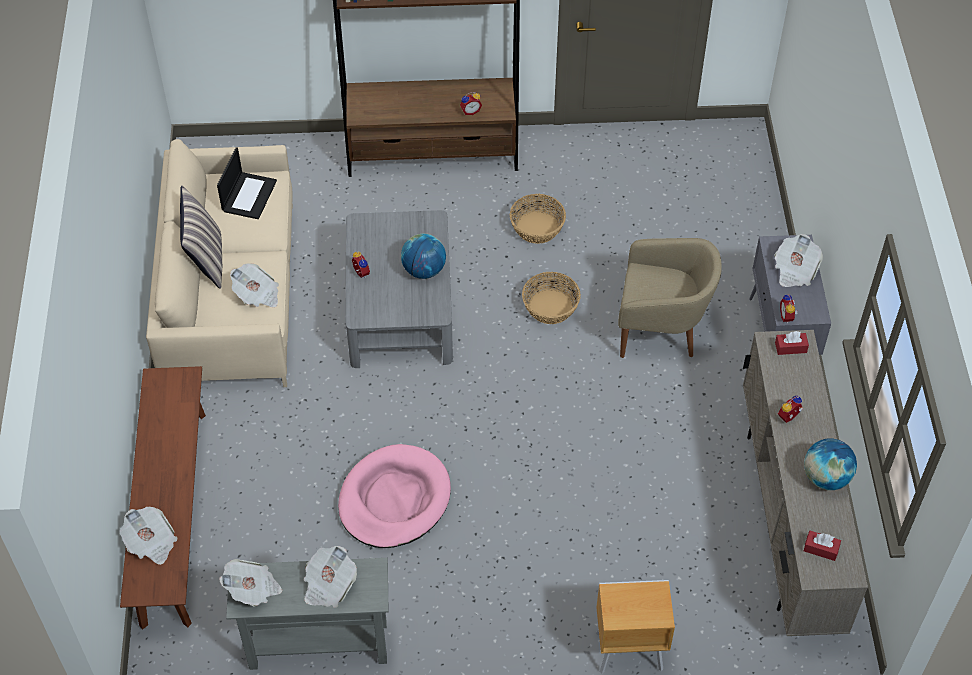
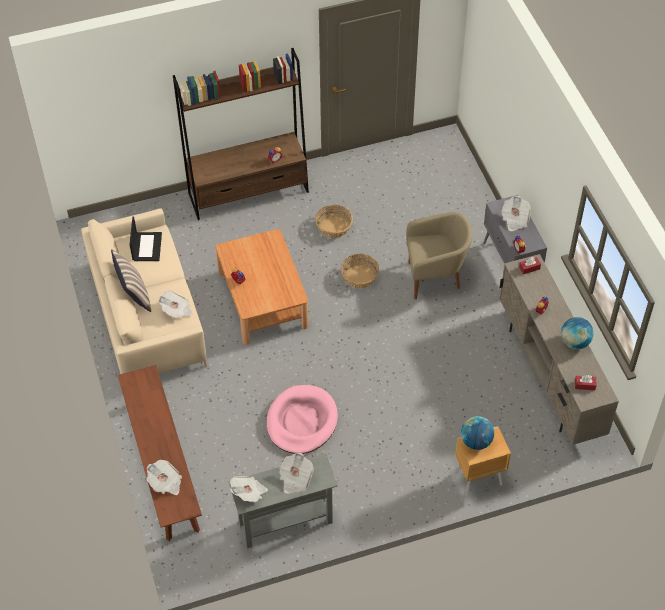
camera: 15 degrees left, 0 degrees up
(400, 308) = (262, 299): grey coffee table -> brown coffee table
(424, 270) = (278, 270): globe -> globe (476, 441)

